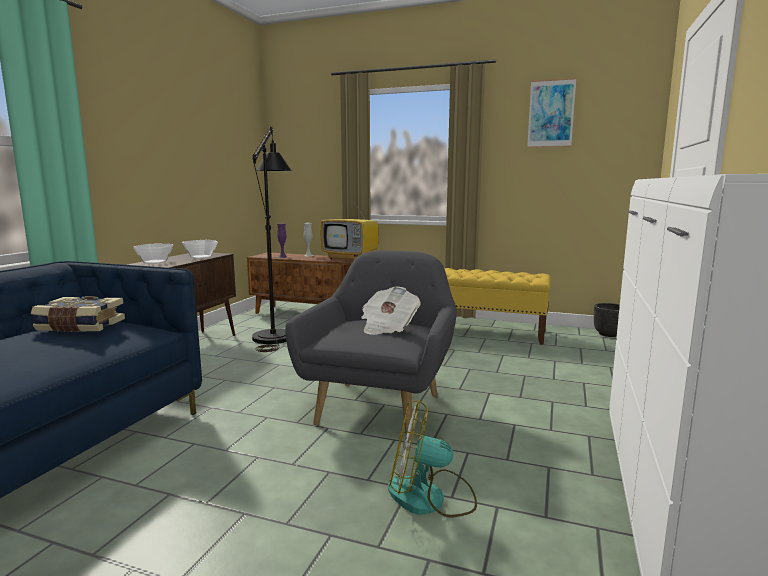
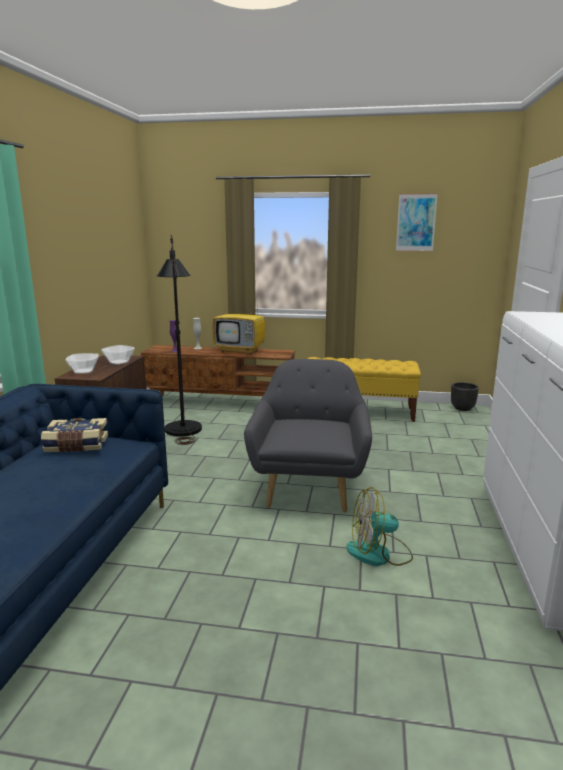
camera: 10 degrees left, 5 degrees up
(388, 327) = (318, 426): newspaper -> none

